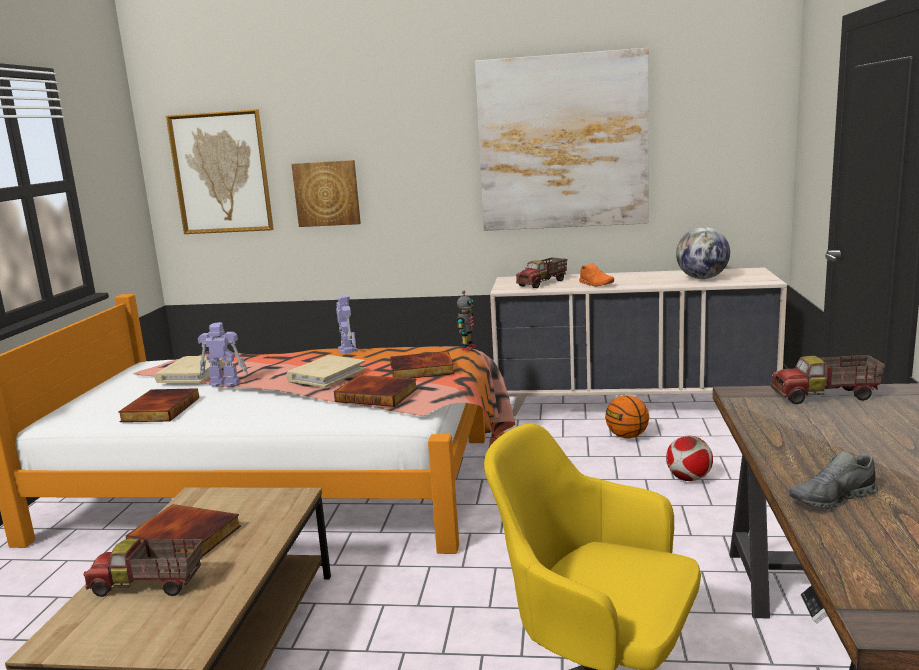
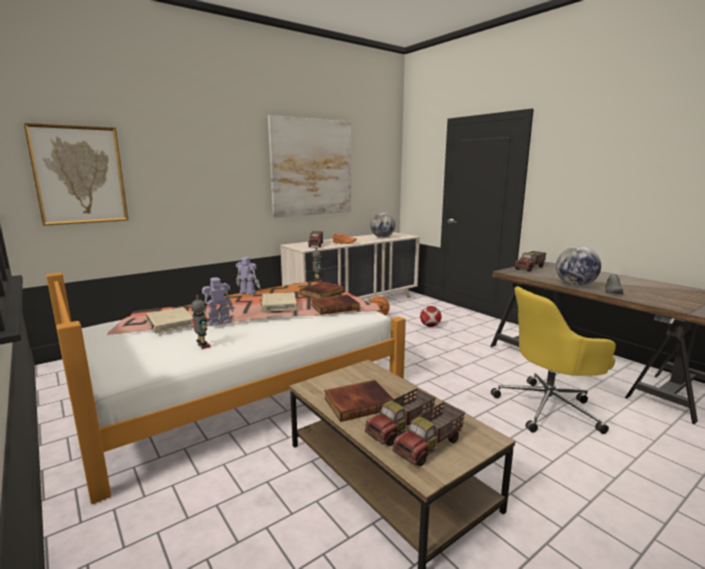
camera: 45 degrees left, 0 degrees up
(122, 619) = (430, 446): none -> toy truck
(159, 409) = (202, 346): book -> toy robot
(327, 193) = (171, 193): picture -> none
(789, 459) = (575, 285): none -> globe

